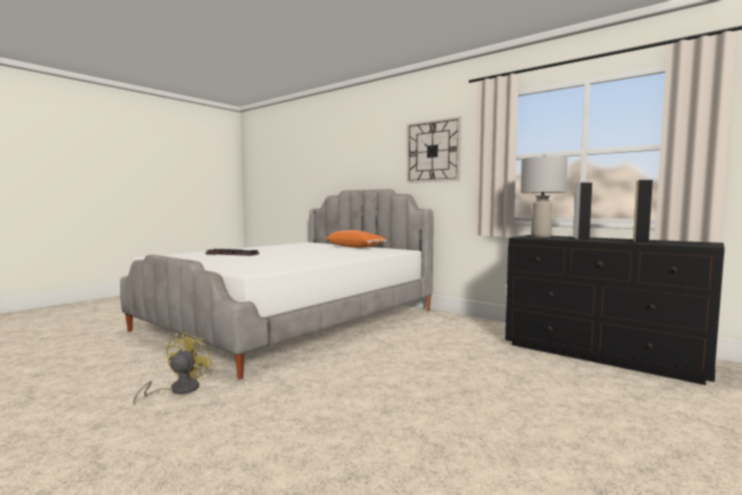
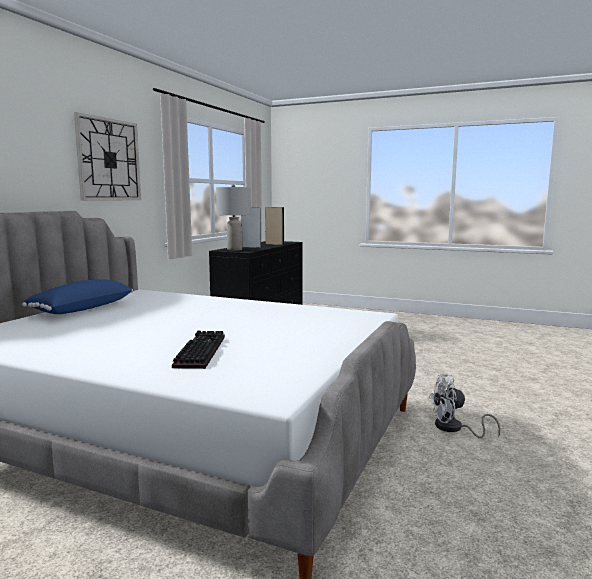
camera: 105 degrees left, 5 degrees up
(178, 390) = (454, 429): yellow fan -> white fan
(355, 247) = (81, 309): orange pillow -> blue pillow

